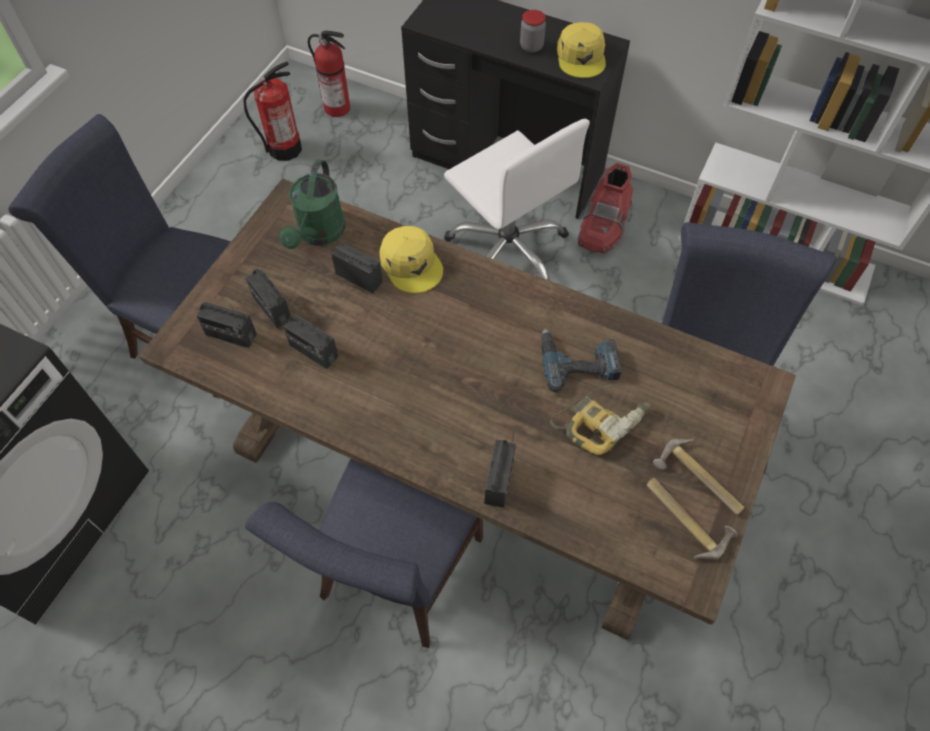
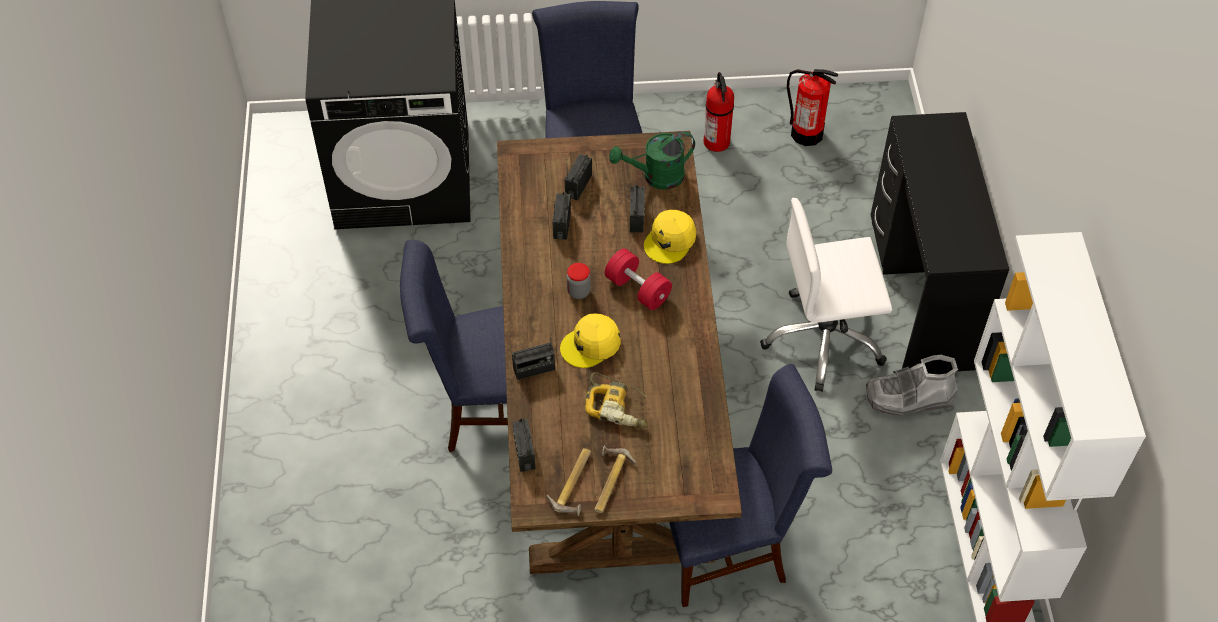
camera: 60 degrees right, 5 degrees down
(231, 334) = (543, 176): radio -> radio (524, 453)
(338, 108) = (881, 143): fire extinguisher -> fire extinguisher (717, 142)
(455, 324) = (637, 289): none -> red dumbbell
(508, 251) = (823, 339): white office chair -> white office chair turned 60 degrees clockwise
(531, 46) = (941, 207): jar -> jar (579, 291)
(578, 361) = (657, 373): power drill -> none
(581, 56) = (958, 244): yellow cap -> yellow cap (591, 345)
(604, 226) = (909, 397): red boot -> grey boot

